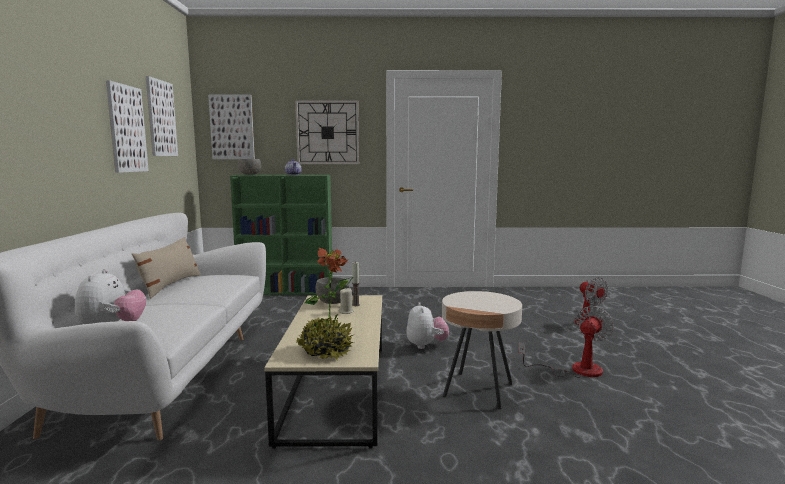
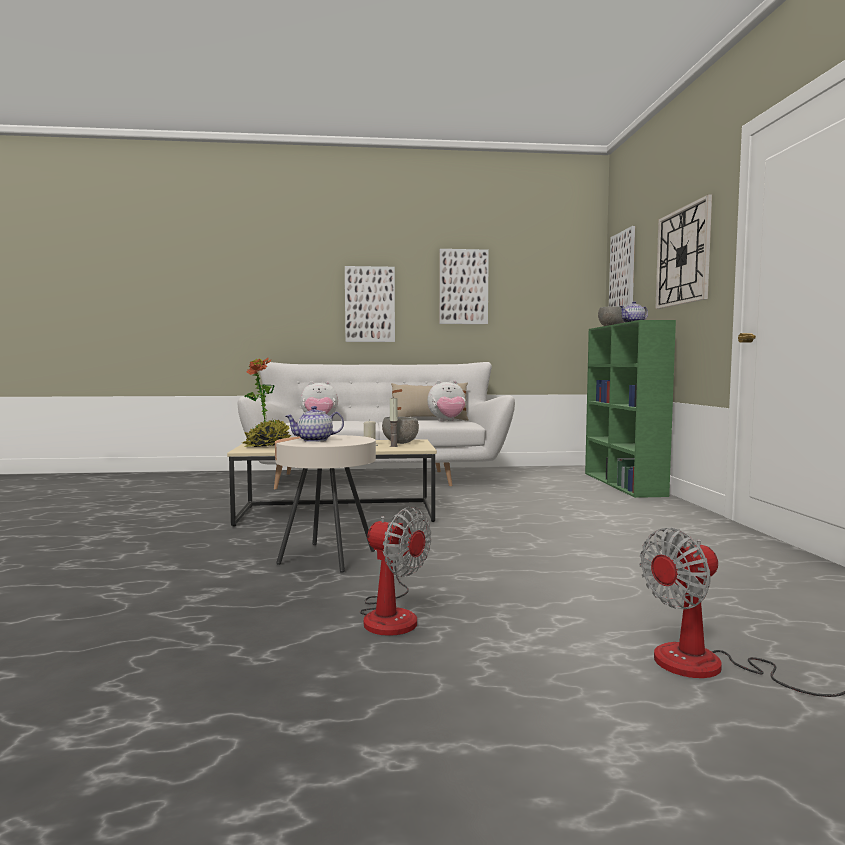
camera: 85 degrees right, 5 degrees down
(161, 118) = (527, 273): picture -> picture (370, 304)
(426, 345) = (463, 538): plush toy -> plush toy (447, 421)
(485, 304) = (314, 440): none -> teapot

